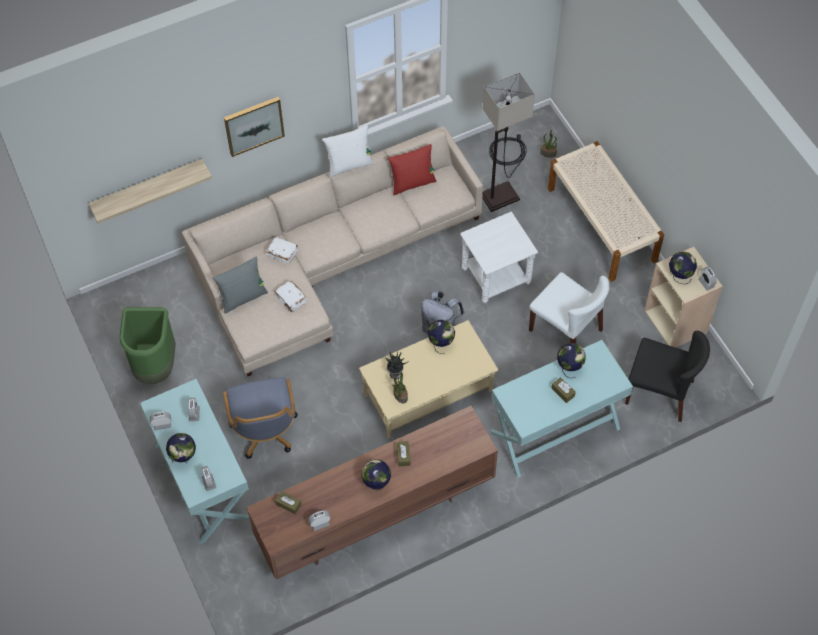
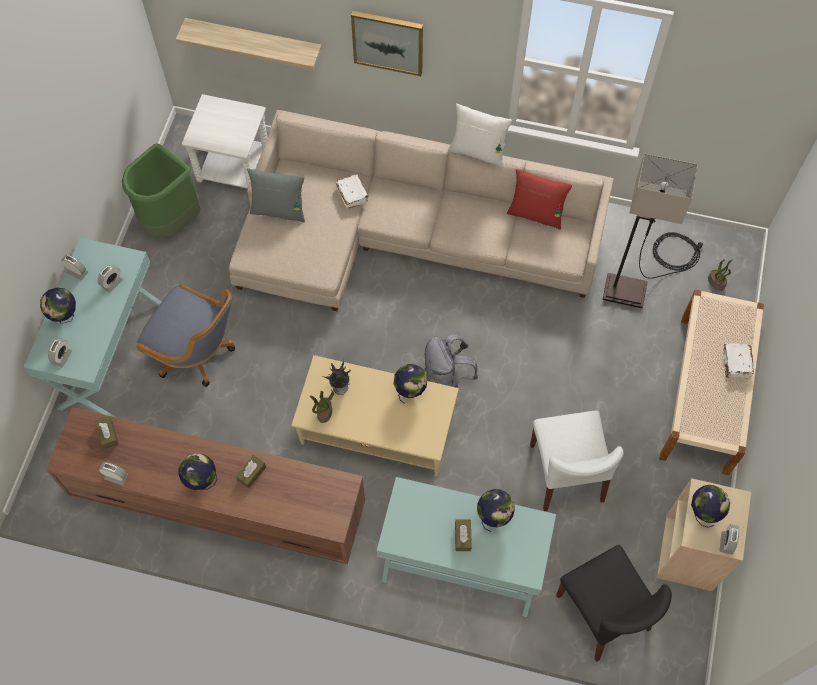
camera: 40 degrees right, 5 degrees up
(266, 436) = (200, 356): blue office chair -> blue office chair turned 90 degrees counterclockwise
(291, 299) = (318, 244): white book -> white book (735, 364)
(496, 275) = (549, 366): white side table -> white side table (234, 166)

